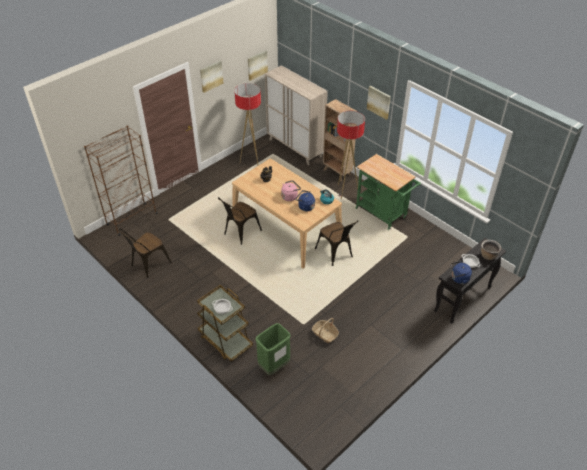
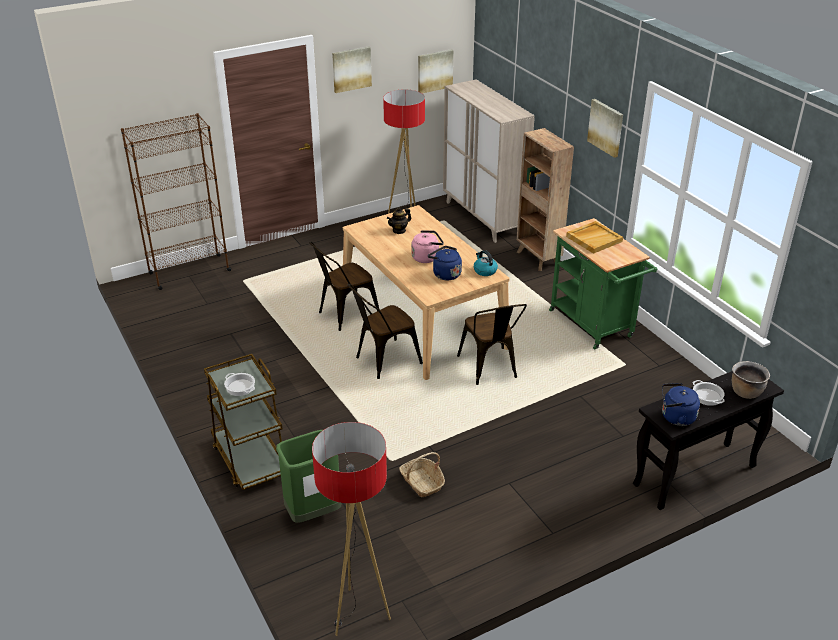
camera: 15 degrees right, 10 degrees down
(148, 265) = (182, 334): brown chair -> brown chair (383, 361)
(345, 191) = (541, 286): floor lamp -> floor lamp (358, 614)
(381, 169) = (594, 239): none -> beige tray

